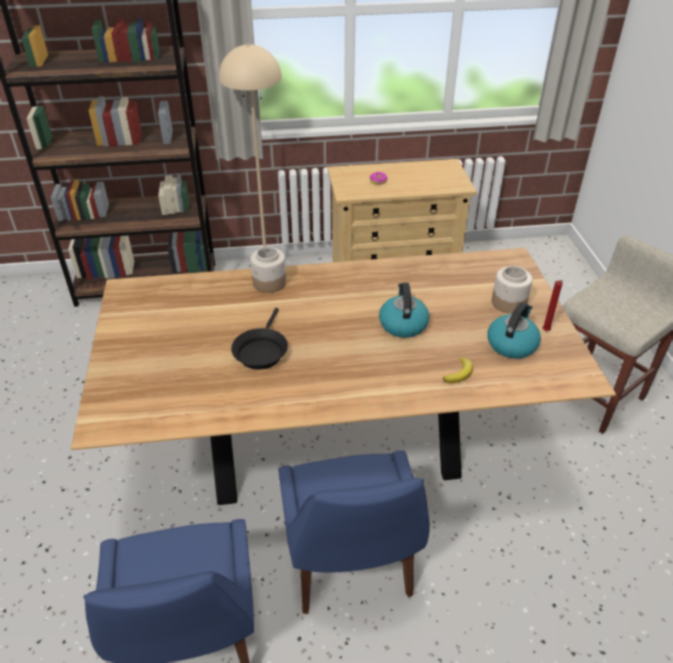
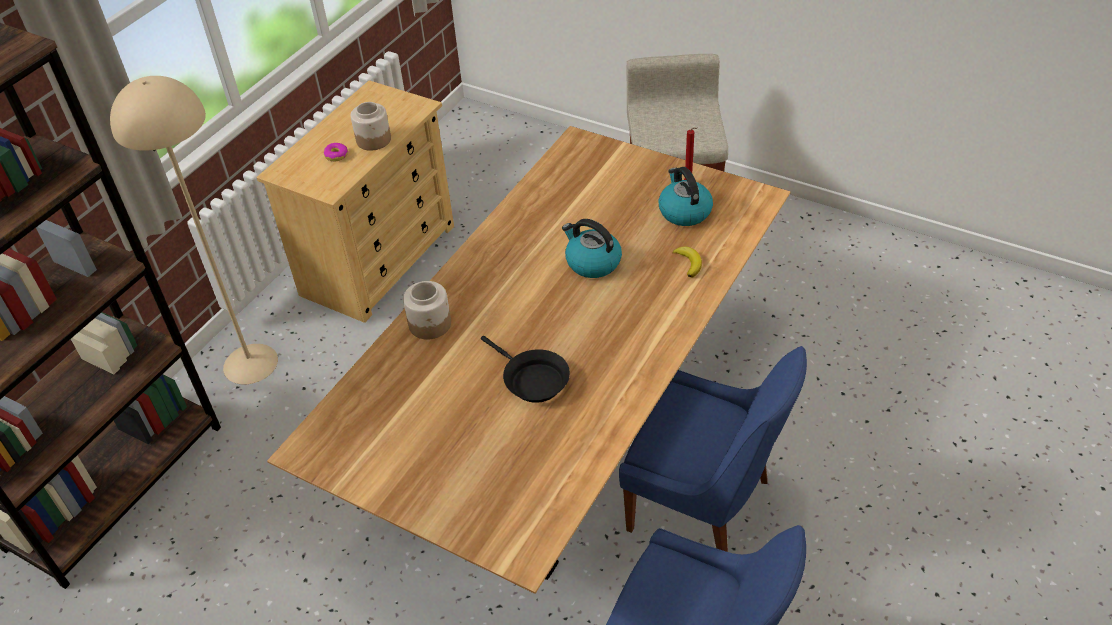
camera: 50 degrees left, 5 degrees up
(509, 303) = (632, 181): jar -> jar (374, 139)

